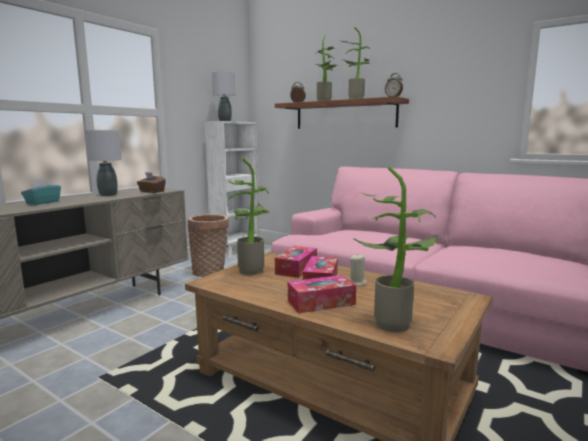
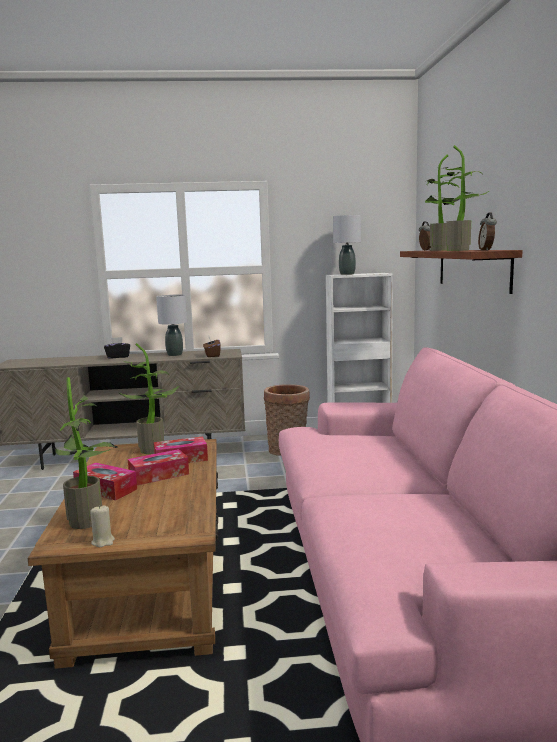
camera: 50 degrees right, 0 degrees up
(42, 202) = (118, 357): turquoise tissue box -> black tissue box
(357, 283) = (172, 487): beige candle -> beige candle (103, 541)

